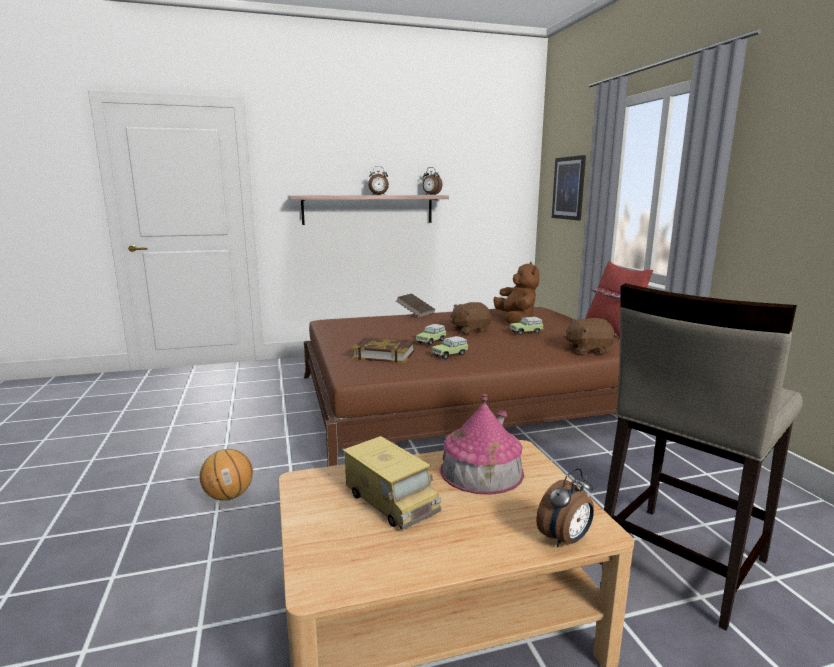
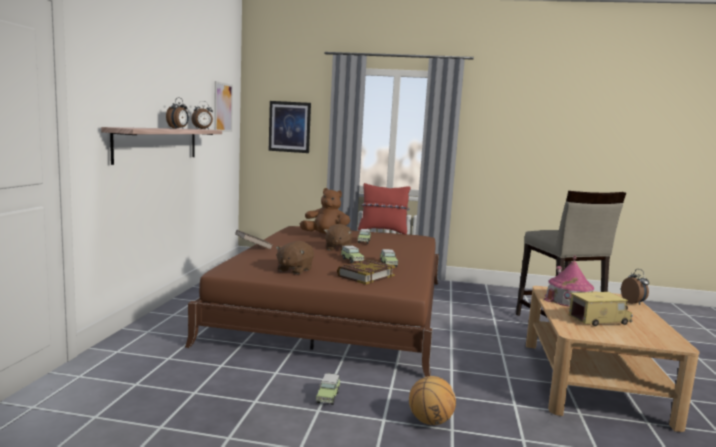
camera: 65 degrees left, 5 degrees down
(253, 441) = (328, 396): none -> toy car
(494, 171) = (223, 107): none -> picture
(588, 350) = (418, 242): brown plush toy -> brown plush toy (294, 270)

